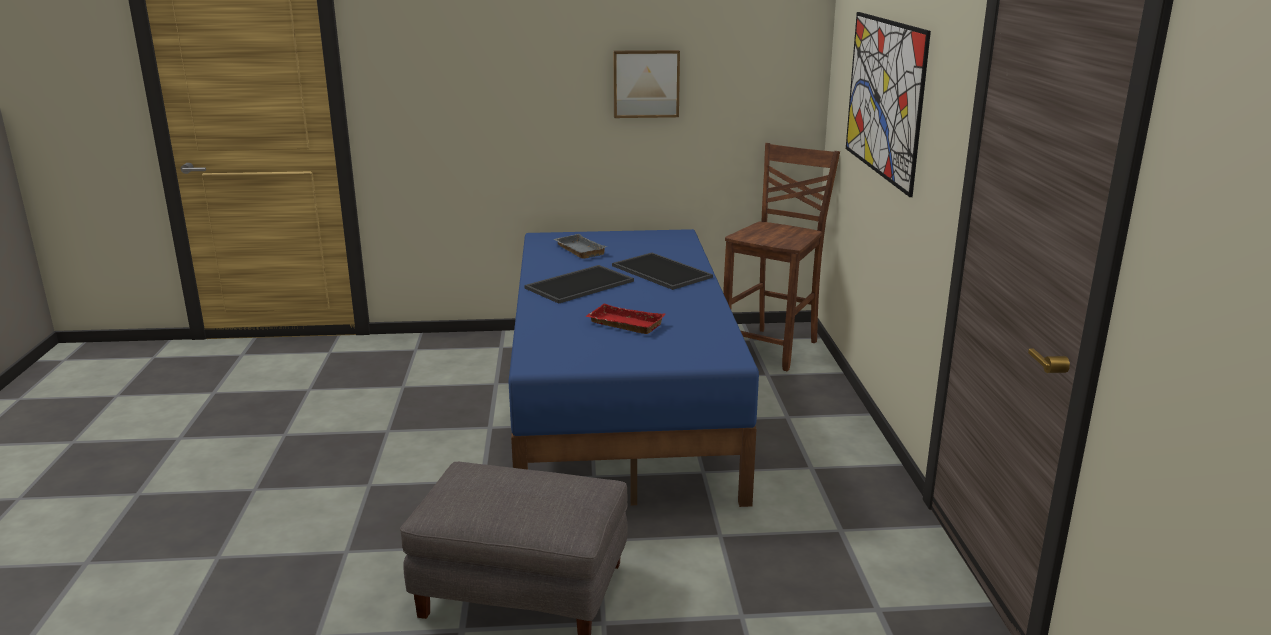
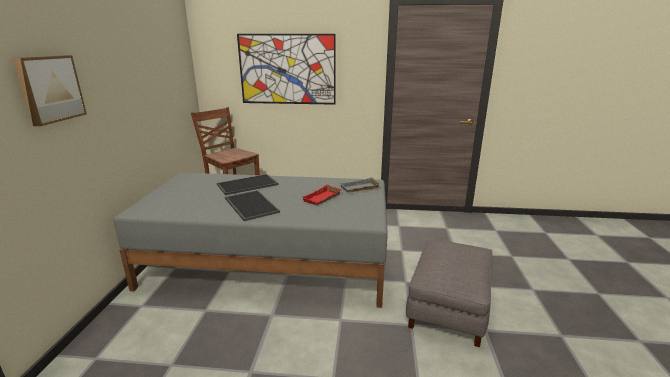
camera: 80 degrees left, 0 degrees up
(578, 250) = (183, 202): grey tray -> grey tray (359, 188)
(622, 403) = (268, 262): blue bed -> grey bed
(646, 83) = (139, 87): picture -> picture (49, 89)

